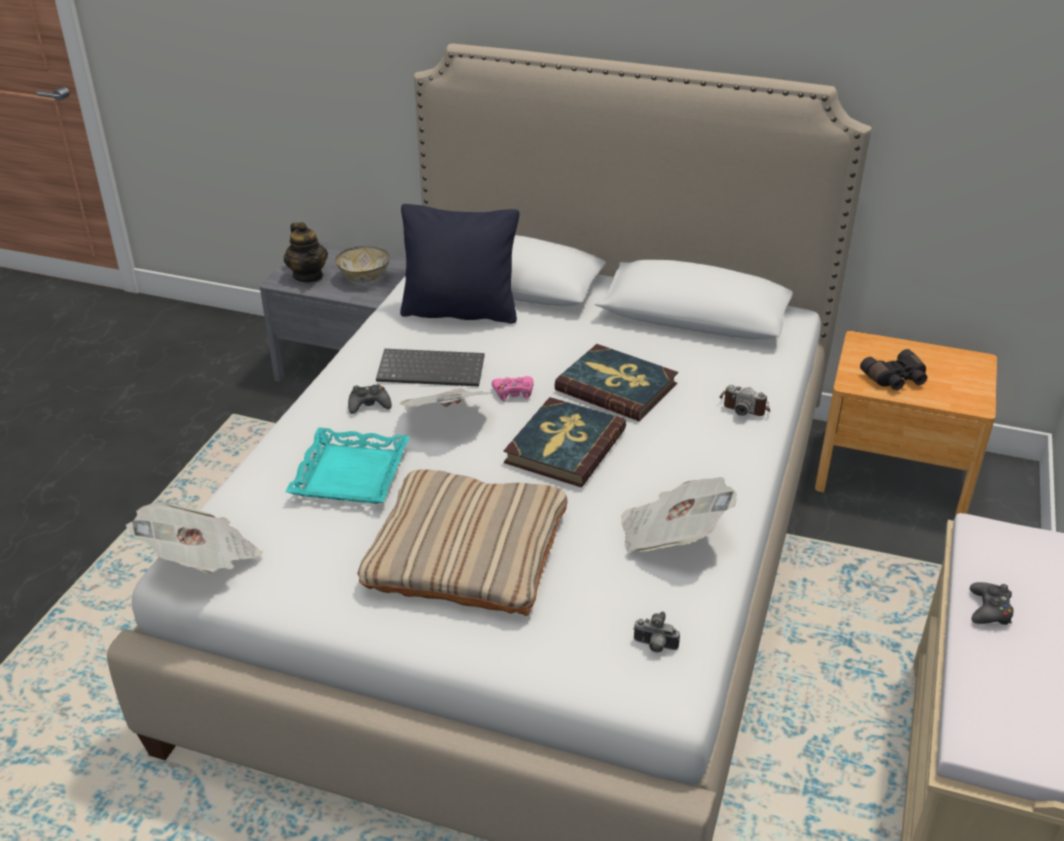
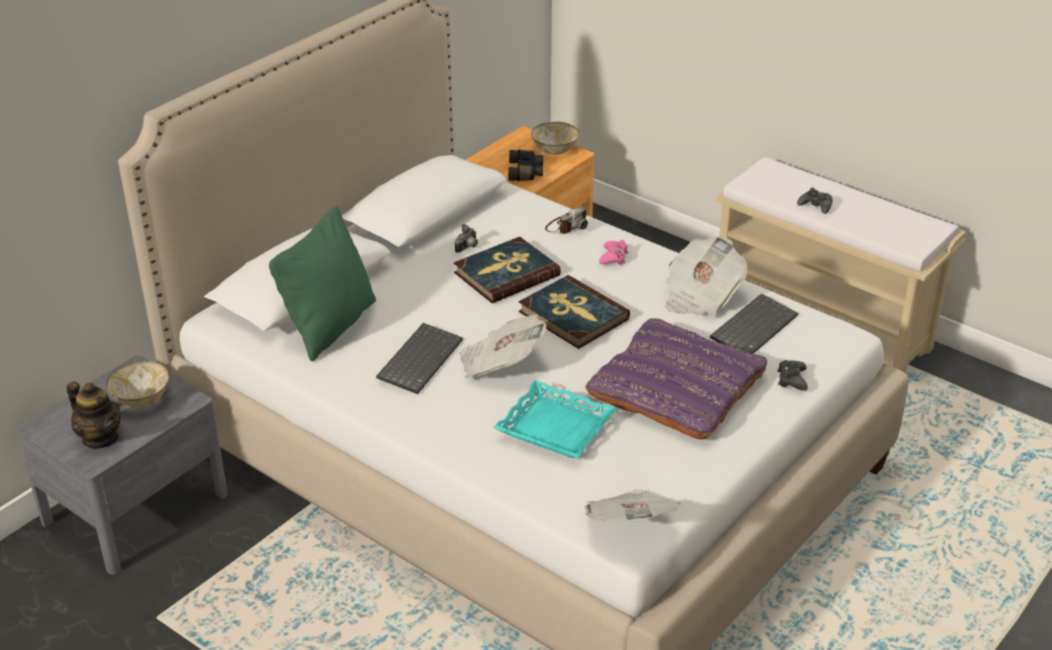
camera: 70 degrees left, 0 degrees up
(308, 276) = (100, 438): teapot -> teapot turned 45 degrees clockwise
(369, 405) = (452, 404): black game controller -> black game controller (792, 379)
(460, 312) = (330, 326): black pillow -> green pillow
(467, 551) = (676, 388): beige pillow -> purple pillow
(513, 392) = (484, 324): pink game controller -> pink game controller (613, 257)
(633, 595) = (753, 327): none -> keyboard
(654, 646) = (804, 330): camera -> camera (467, 248)
(965, 388) = (554, 150): none -> bowl

